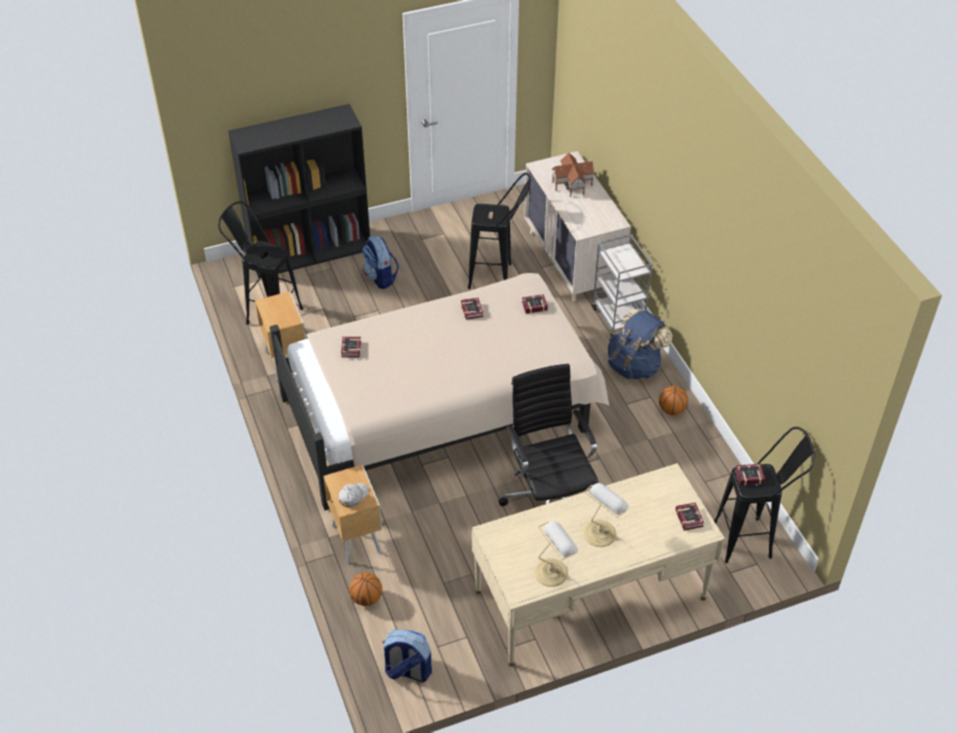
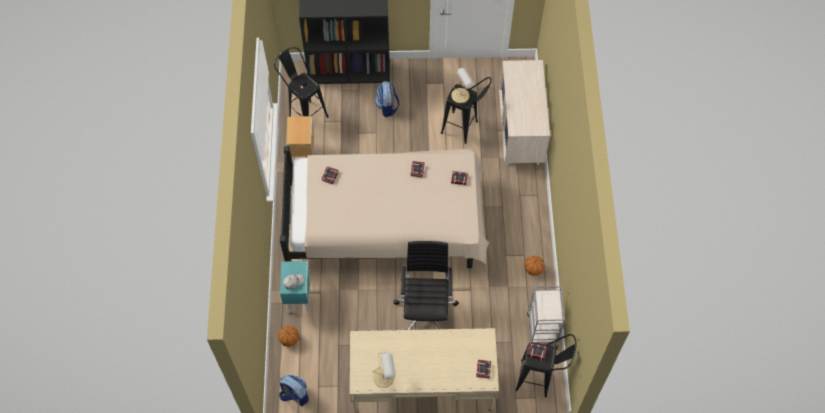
camera: 20 degrees right, 15 degrees up
(357, 538) = (299, 297): brown nightstand -> turquoise nightstand
(571, 184) = (526, 87): toy house -> none
(601, 532) = (425, 361): table lamp -> table lamp (461, 95)
(618, 319) = (530, 188): grey cart -> grey cart (542, 329)
(634, 365) = (524, 228): blue backpack -> none

